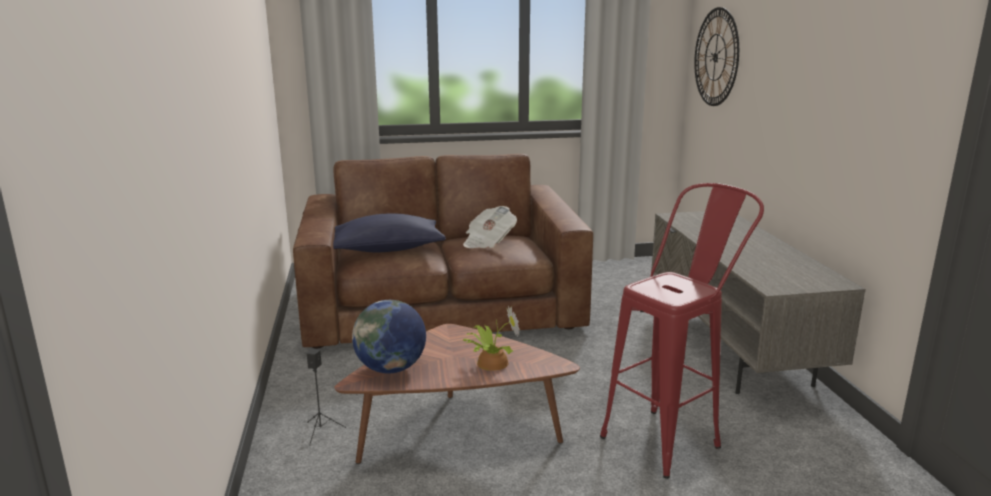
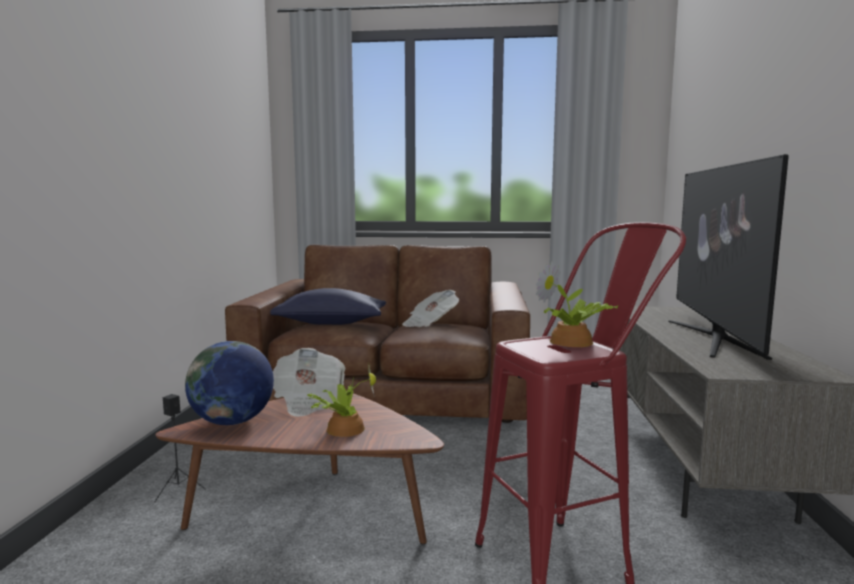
camera: 15 degrees right, 10 degrees down
(436, 340) = (308, 401): none -> newspaper
(678, 281) = (572, 342): none -> potted plant
(716, 57) = (690, 150): wall clock -> none
(753, 250) = (713, 338): none -> television

